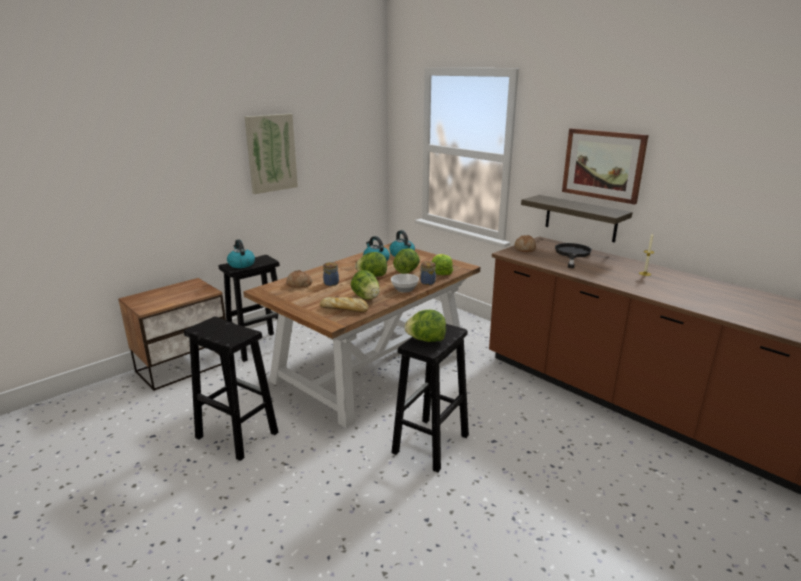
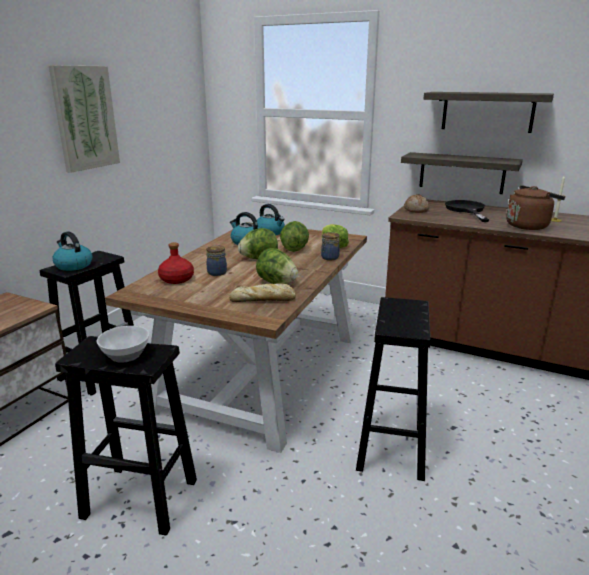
camera: 20 degrees left, 0 degrees up
(299, 284) = (176, 279): bread -> red bottle
(404, 289) = (311, 268): bowl -> bowl (124, 355)
(426, 340) = (398, 320): lettuce -> none
(603, 165) = (487, 111): picture -> shelf
(609, 276) = (529, 226): none -> brown kettle

